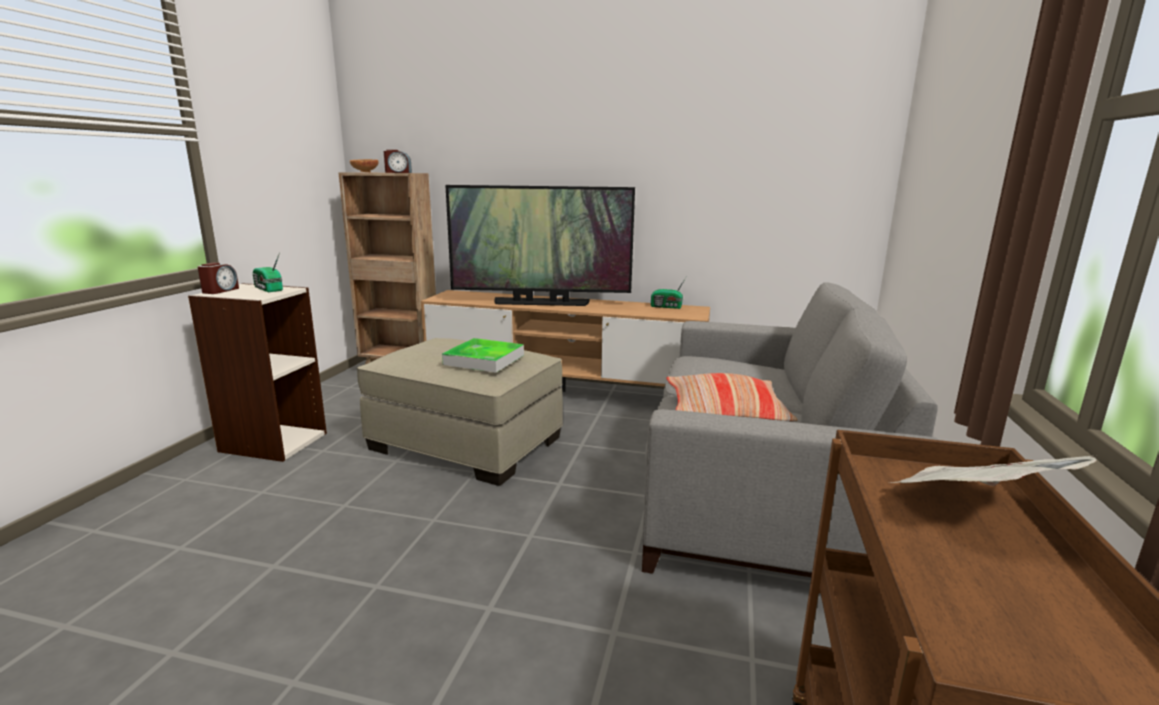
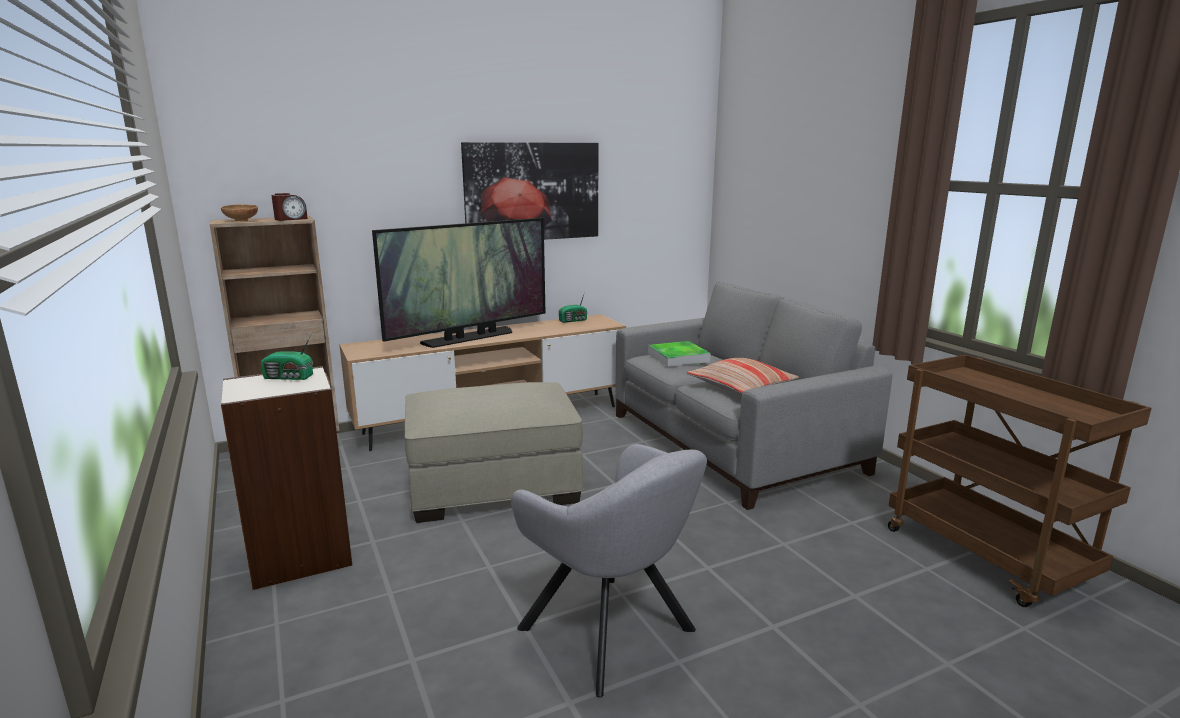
camera: 40 degrees left, 0 degrees up
(220, 291) = (237, 391): alarm clock -> none
(302, 617) = (613, 634): none -> grey armchair
(484, 359) = (527, 397): tray -> tray (678, 357)
(639, 160) = (532, 192): none -> picture
(974, 508) = (984, 382): newspaper -> none

